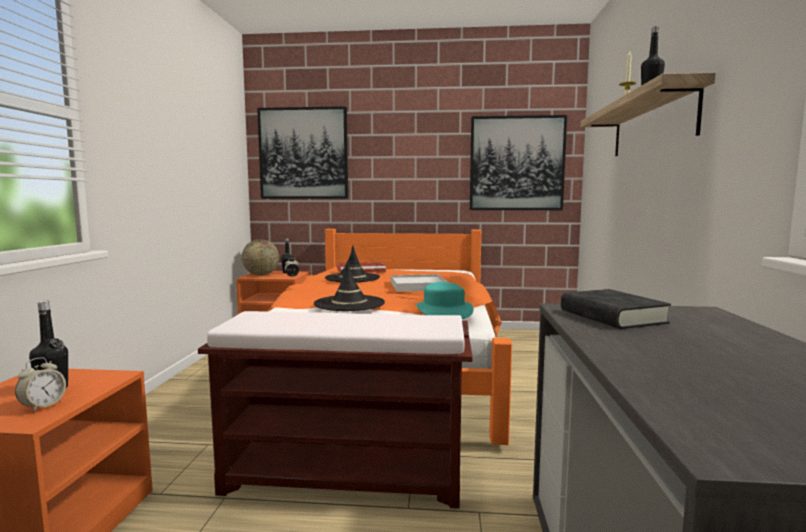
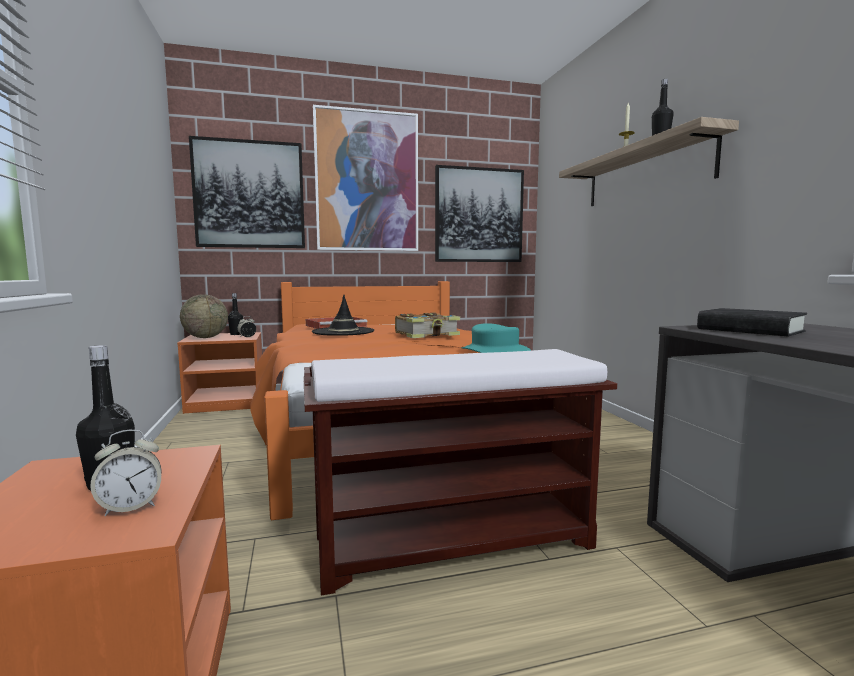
camera: 20 degrees left, 0 degrees up
(43, 406) = (130, 506): alarm clock -> alarm clock turned 60 degrees clockwise
(349, 303) = (385, 353): black hat -> none
(404, 136) = (367, 181): none -> picture
(418, 286) = (427, 335): white tray -> book

